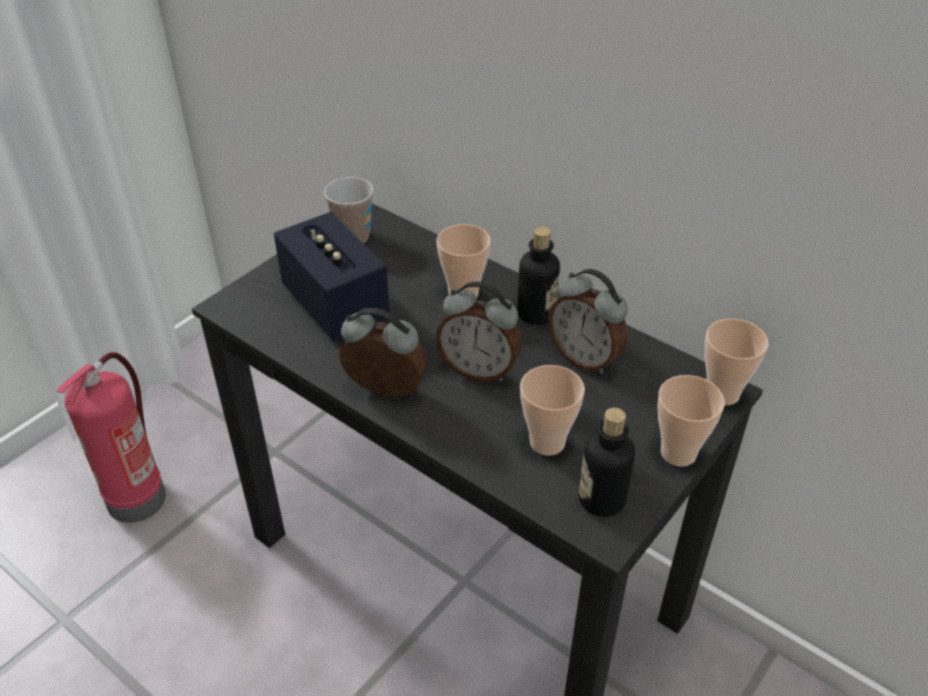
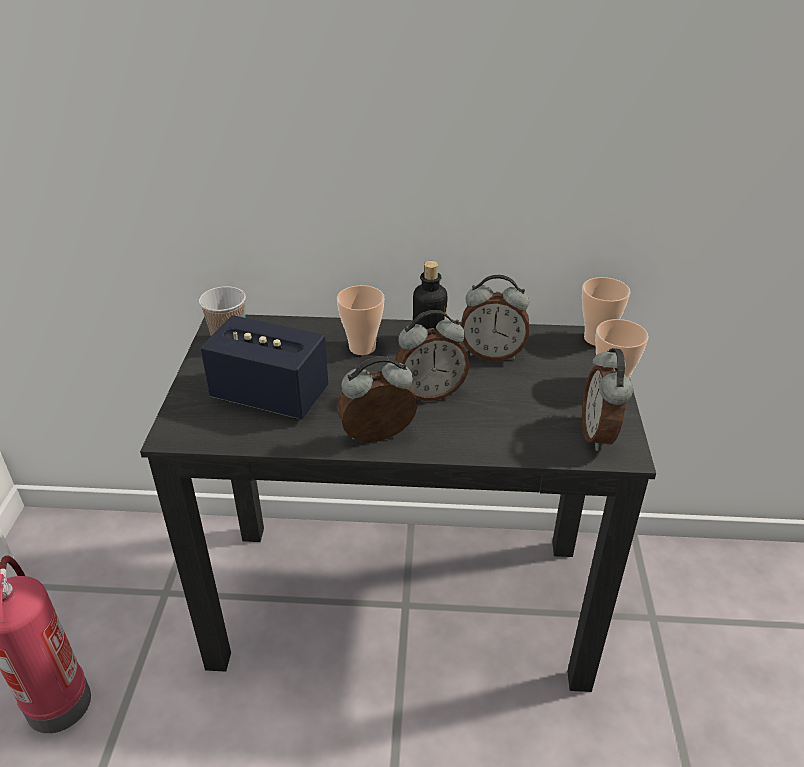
camera: 35 degrees left, 5 degrees down
(547, 442) = (527, 417): cup -> none
(601, 499) = (599, 434): bottle -> alarm clock

